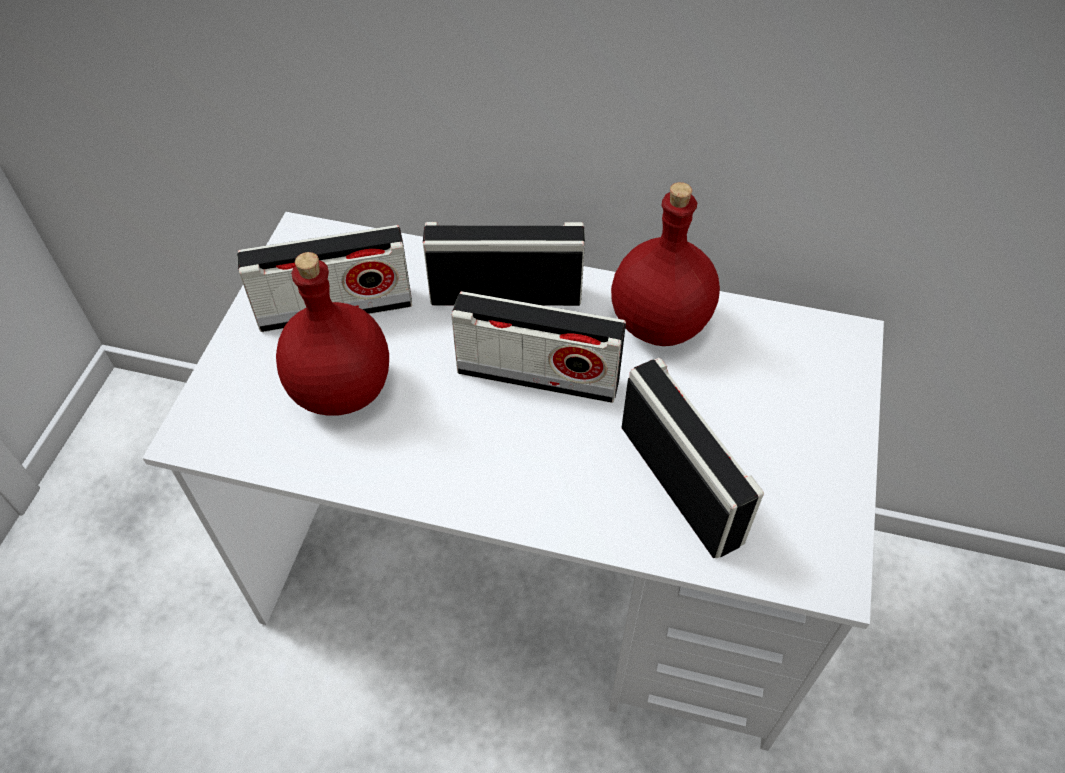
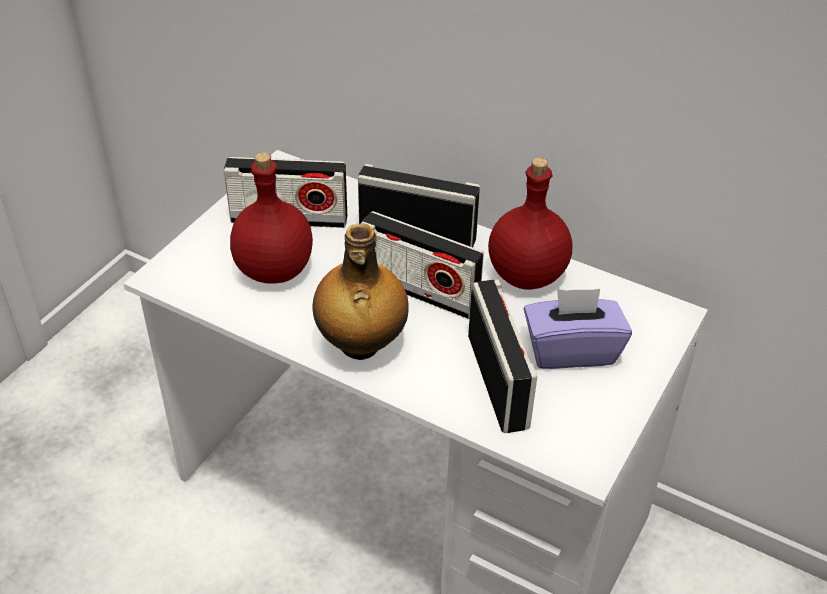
camera: 15 degrees right, 10 degrees down
(491, 475) = (360, 345): none -> bottle
(751, 416) = (571, 350): none -> purple tissue box

